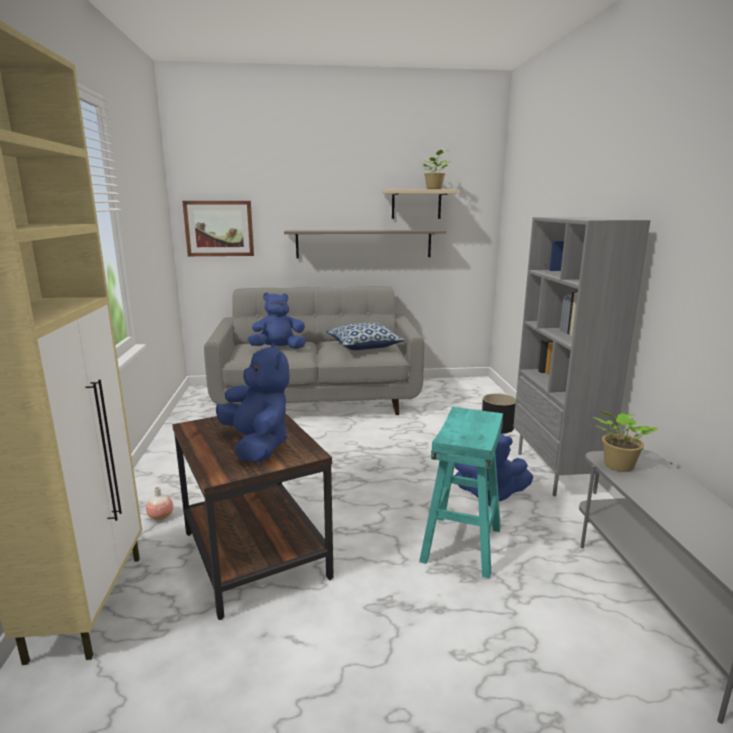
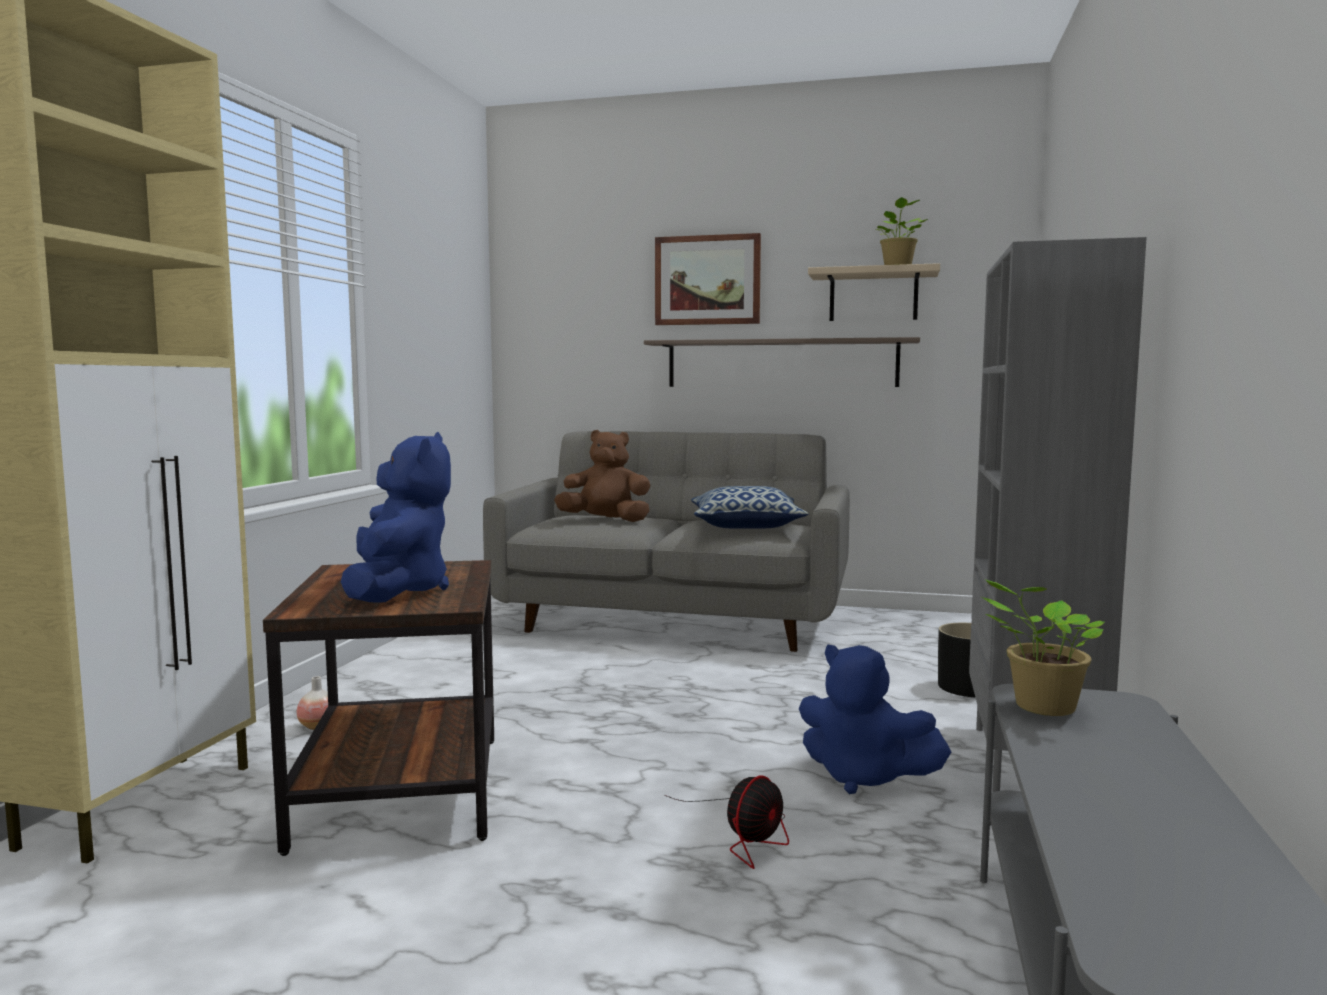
camera: 20 degrees right, 10 degrees down
(219, 228) = (556, 340): picture -> picture (707, 280)
(278, 349) = (606, 521): blue plush toy -> brown plush toy
(462, 544) = (747, 835): turquoise stool -> fan

